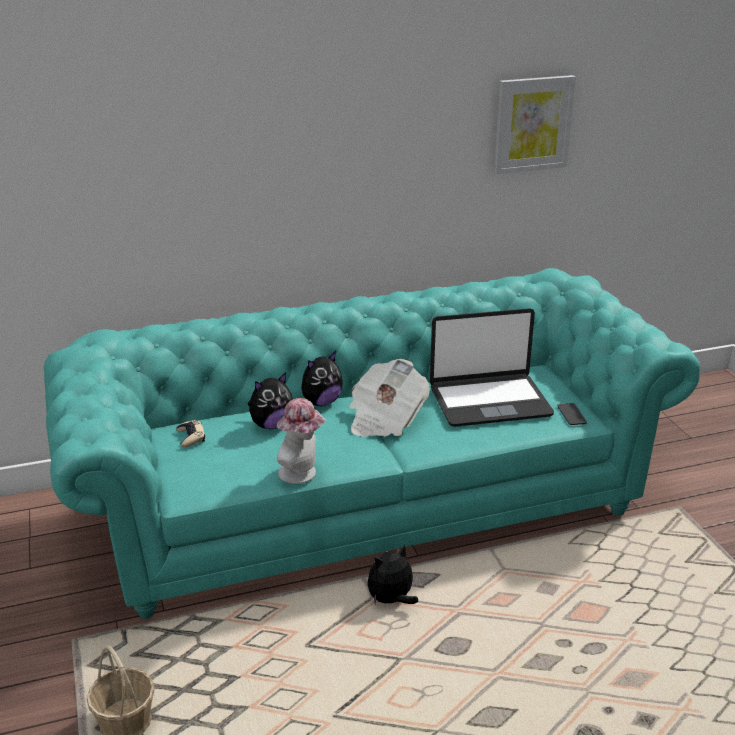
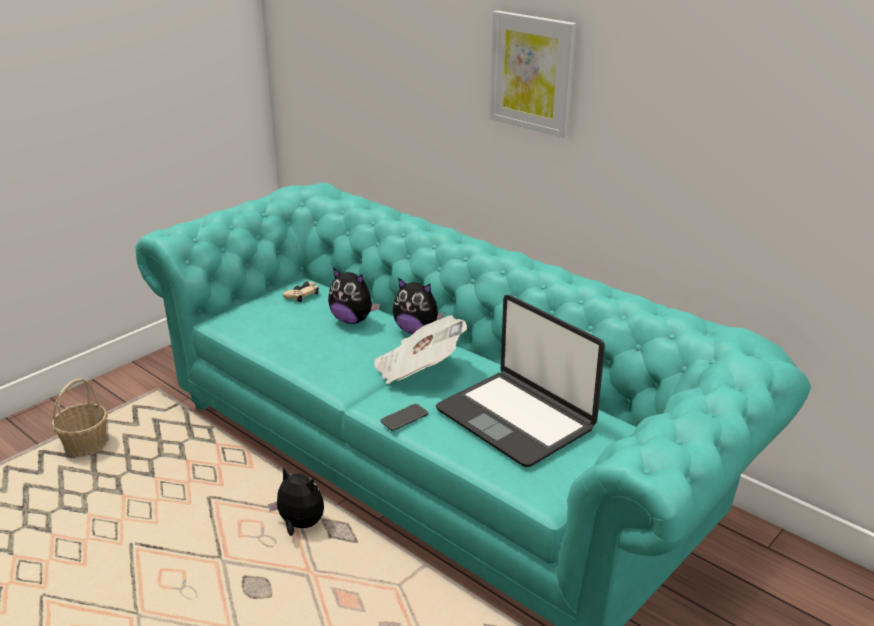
camera: 60 degrees right, 0 degrees up
(302, 474) = (286, 358): hat -> none
(532, 124) = (781, 124): picture -> picture (533, 73)
(571, 415) = (547, 482): phone -> phone (404, 418)

